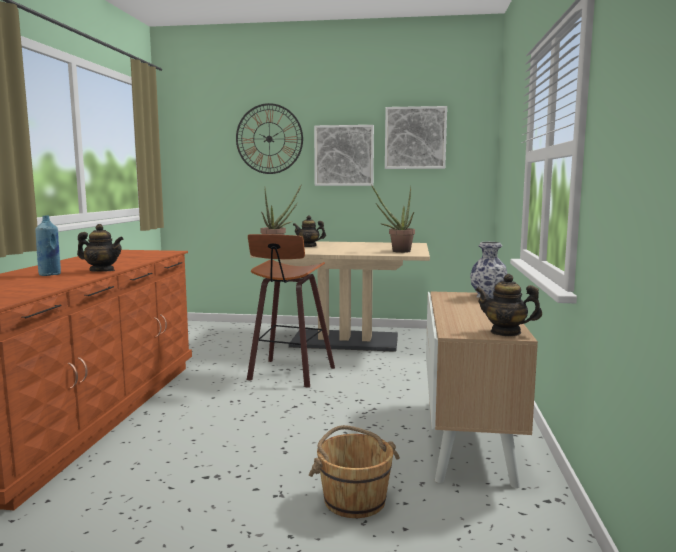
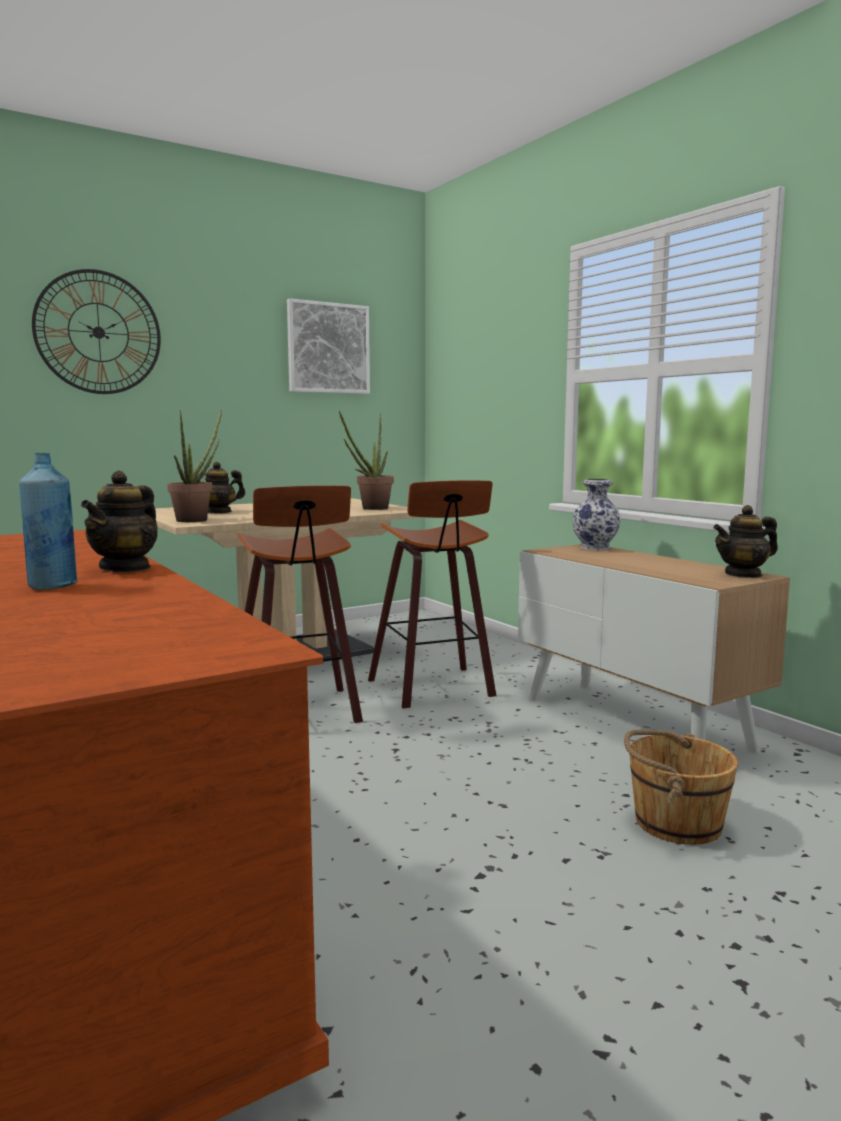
camera: 40 degrees left, 0 degrees up
(102, 271) = (126, 568): teapot -> teapot turned 135 degrees clockwise
(344, 155) = (228, 368): picture -> none
(386, 381) = (435, 688): none -> stool

